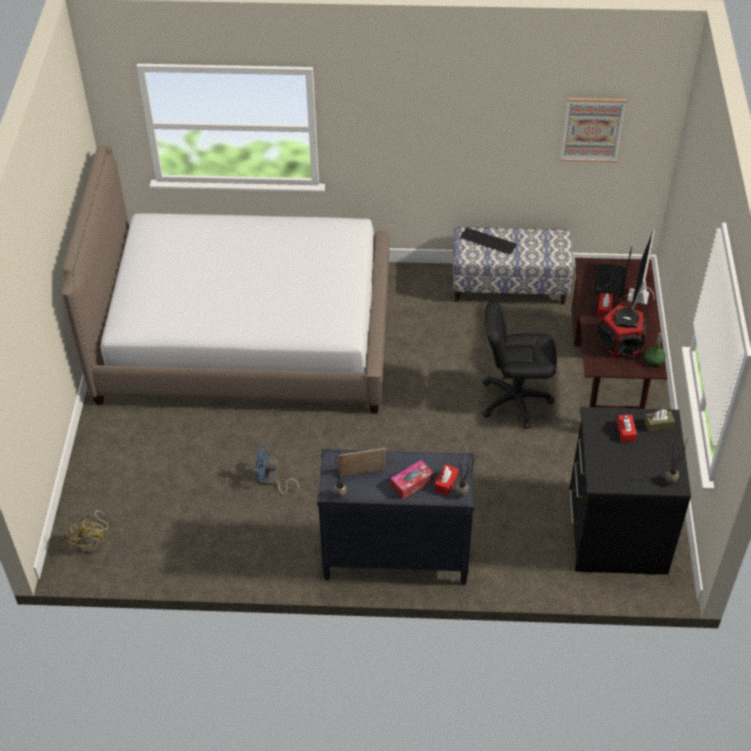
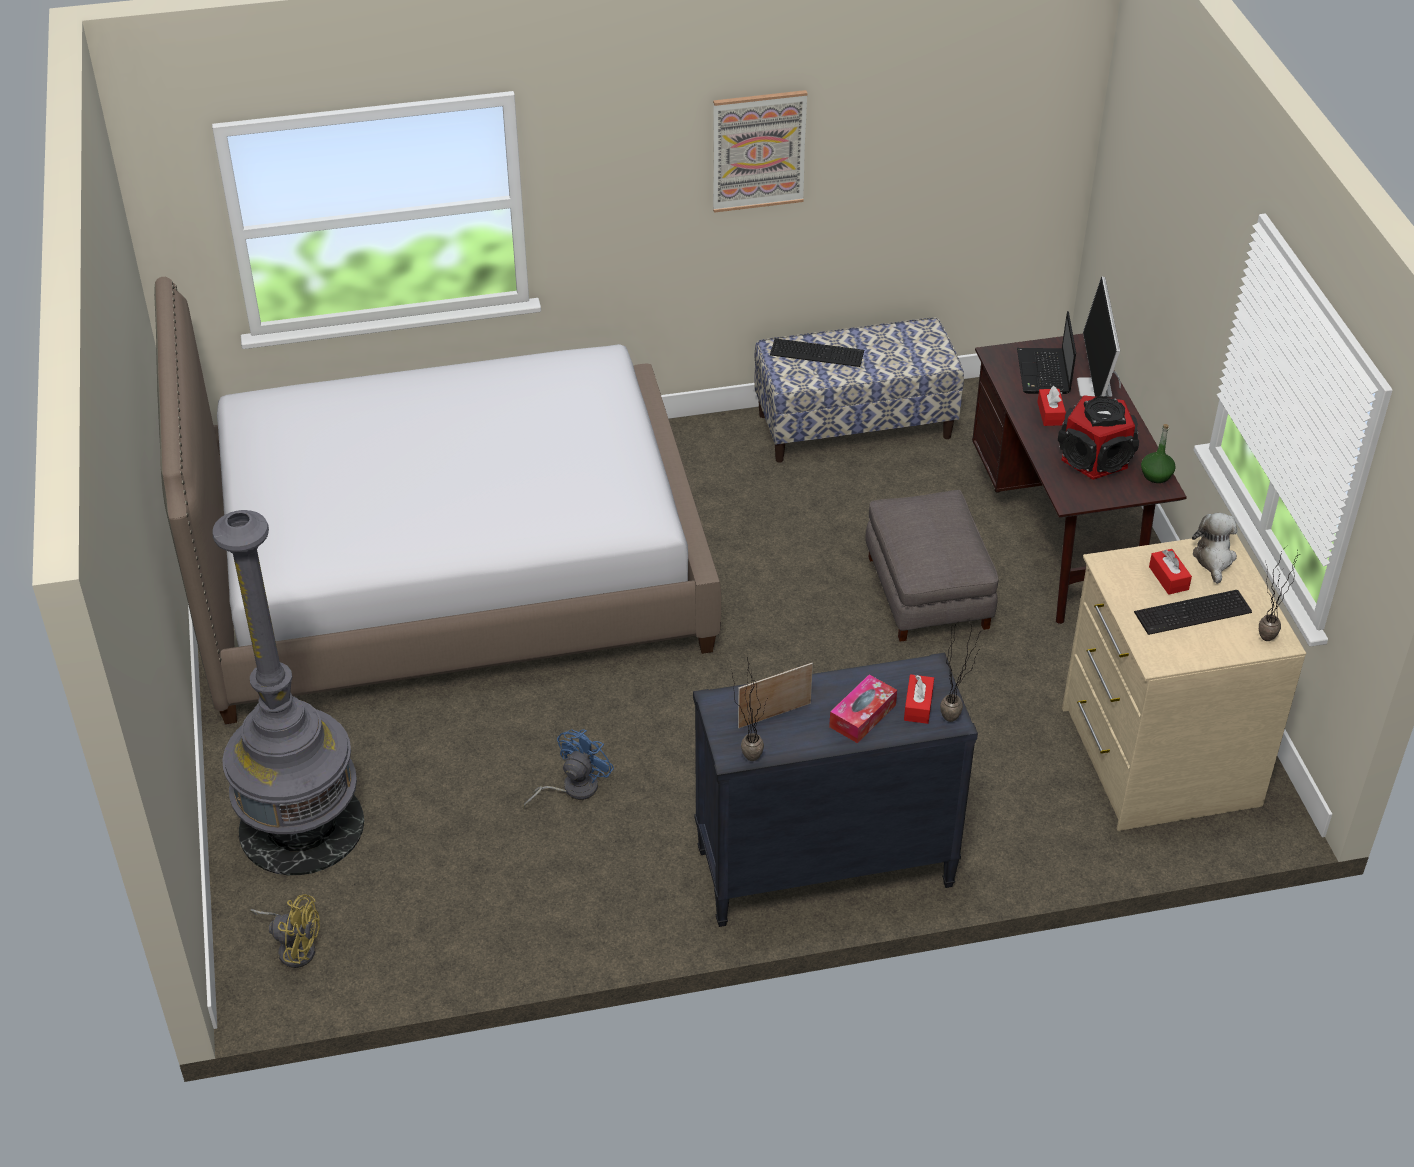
camera: 15 degrees left, 5 degrees down
(93, 542) = (294, 947): yellow fan -> yellow fan turned 45 degrees counterclockwise
(118, 472) = (301, 826): none -> grey floor lamp
(271, 481) = (572, 788): blue fan -> blue fan turned 135 degrees clockwise
(515, 400) = (926, 592): black office chair -> grey ottoman
(592, 129) = (966, 139): picture -> picture (758, 150)
(615, 530) = (1156, 757): black dresser -> beige dresser
(633, 457) = (1195, 613): none -> keyboard
(658, 425) = (1214, 559): brown tissue box -> plush toy

